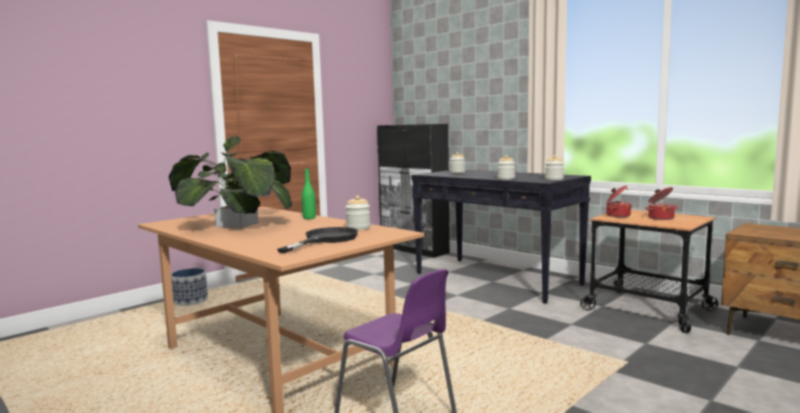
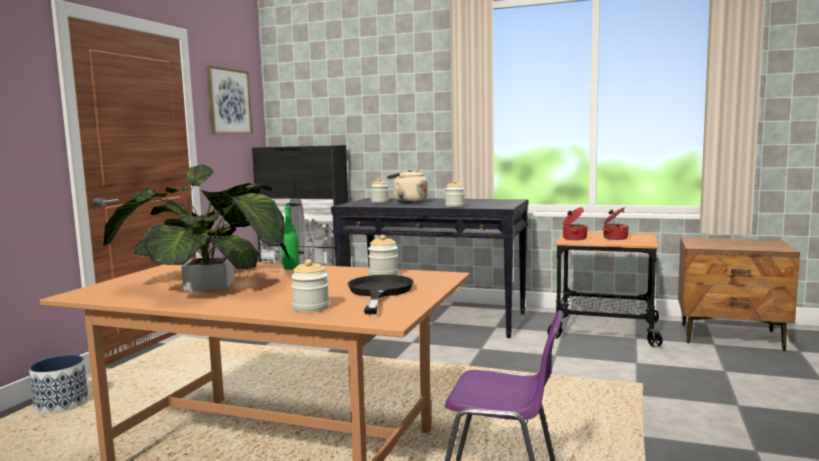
camera: 25 degrees left, 0 degrees up
(357, 88) = (229, 101): none -> picture
(479, 174) = (408, 202): none -> beige kettle
(554, 179) = (505, 204): jar -> jar (311, 308)

